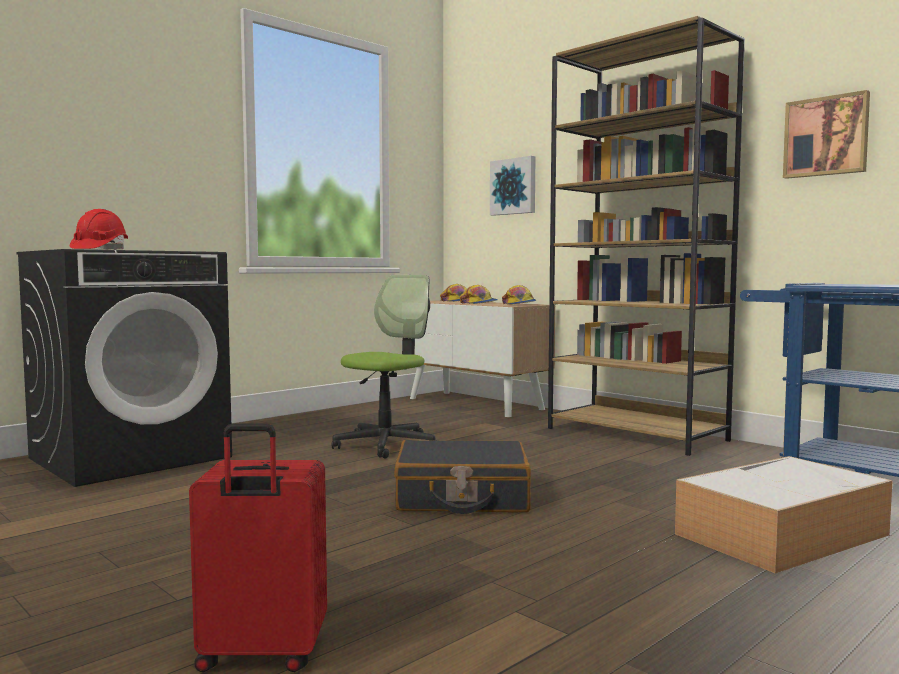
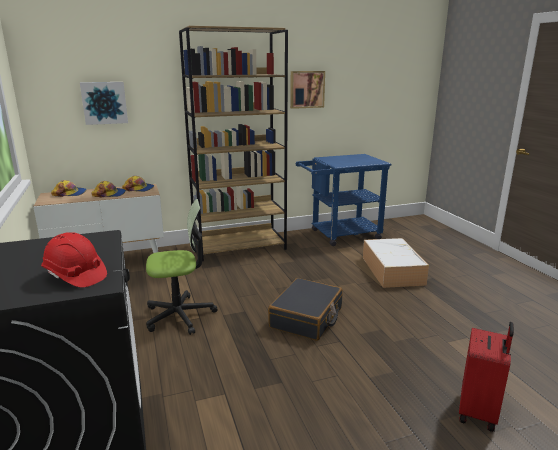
camera: 65 degrees left, 15 degrees up
(387, 445) = (180, 315): office chair -> office chair turned 105 degrees clockwise

